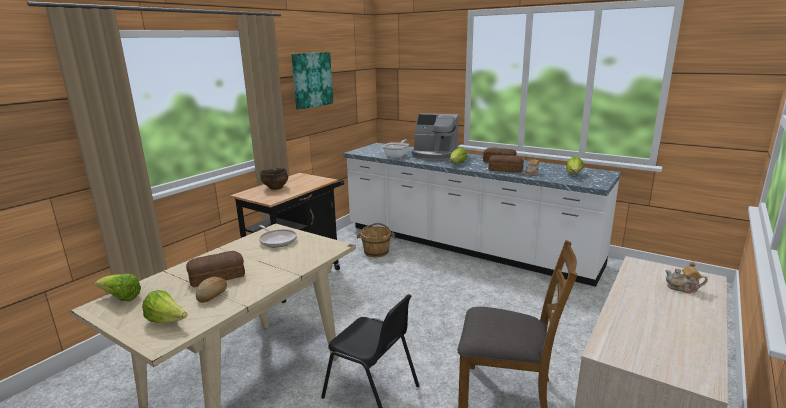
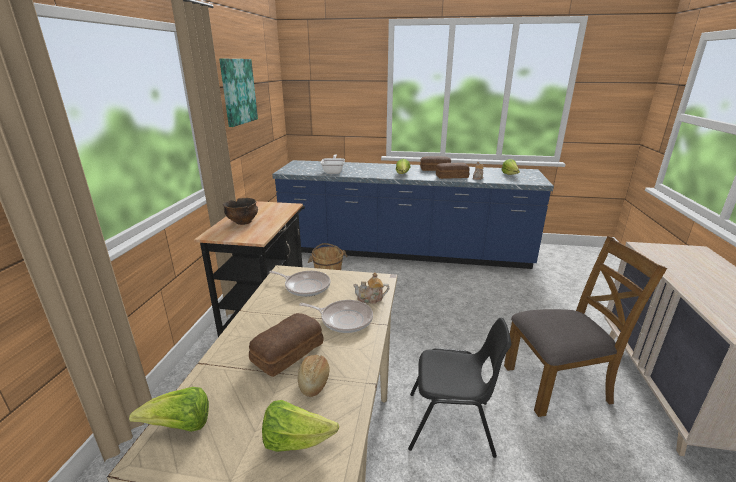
camera: 25 degrees left, 5 degrees up
(276, 266) = (344, 319): none -> frying pan
(434, 155) = (369, 168): coffee machine -> none
(465, 246) = (404, 252): white counter -> blue counter
(683, 288) = (699, 262): teapot -> teapot (370, 299)

